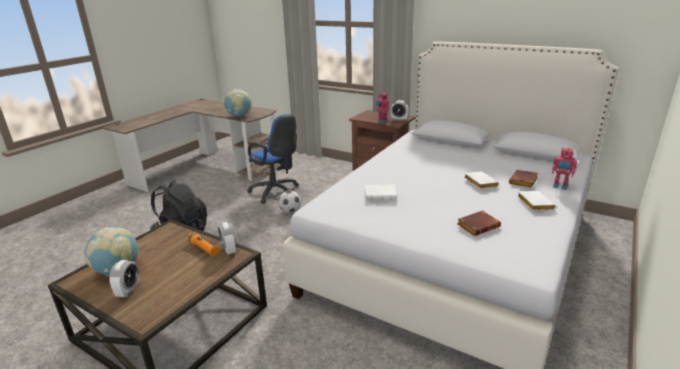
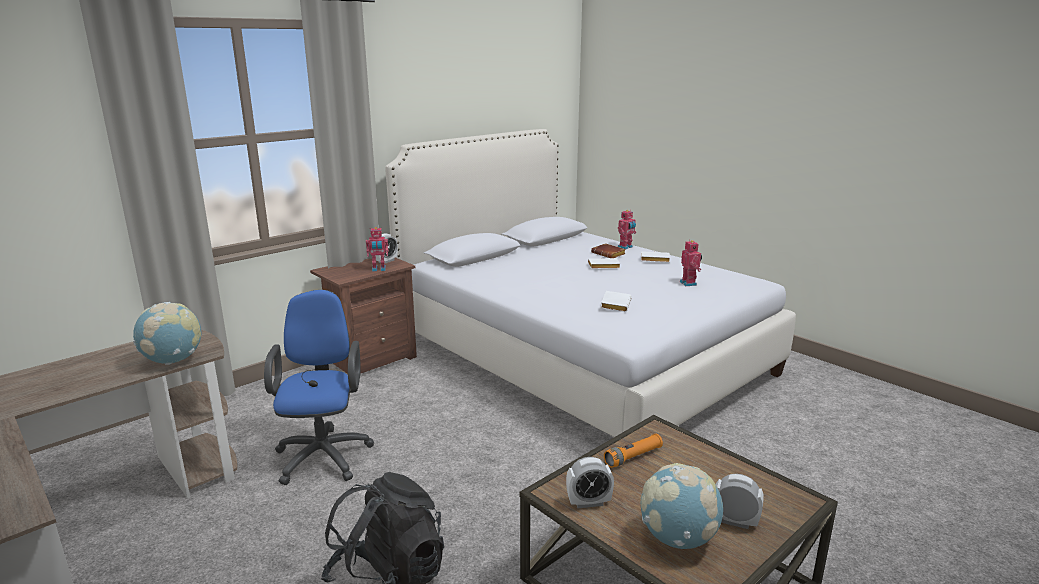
camera: 75 degrees left, 5 degrees down
(229, 249) = (642, 435): alarm clock -> alarm clock (588, 502)
(277, 193) = (324, 454): blue office chair -> blue office chair turned 60 degrees counterclockwise
(290, 211) = (406, 447): football -> none
(478, 225) = (689, 283): brown book -> toy robot

